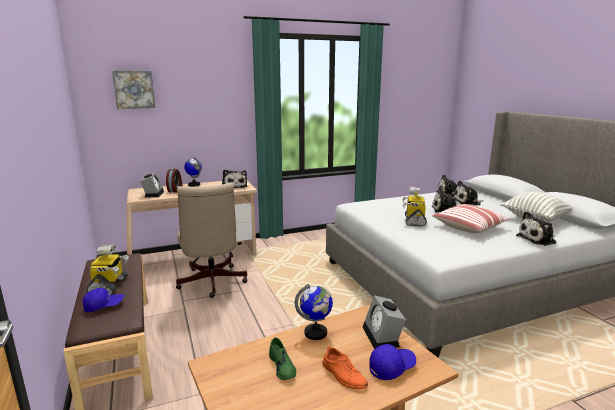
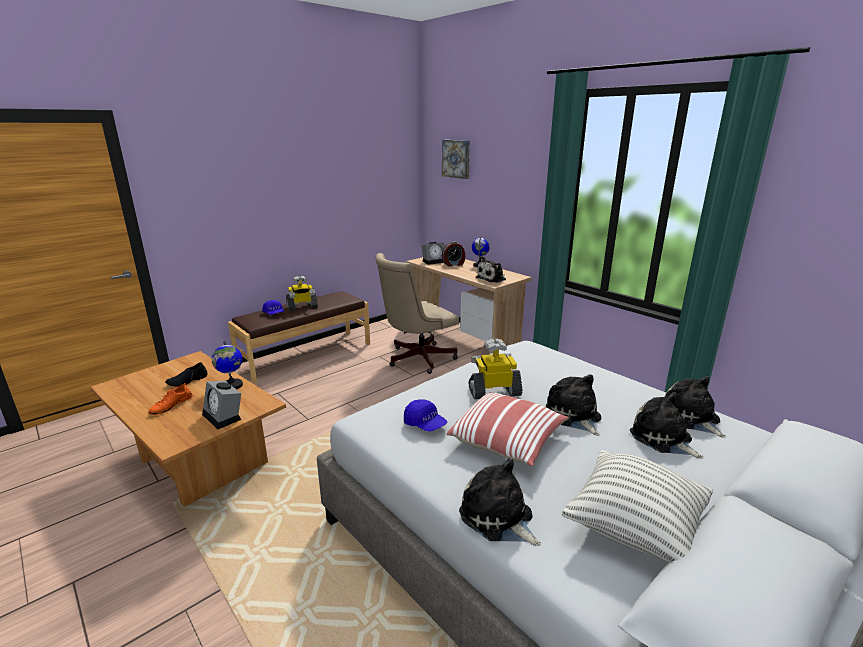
camera: 70 degrees right, 5 degrees up
(282, 366) = (187, 381): green shoe -> black shoe
(383, 337) = (224, 416): alarm clock -> alarm clock turned 105 degrees counterclockwise
(391, 368) = (176, 425): blue cap -> blue cap (425, 424)

